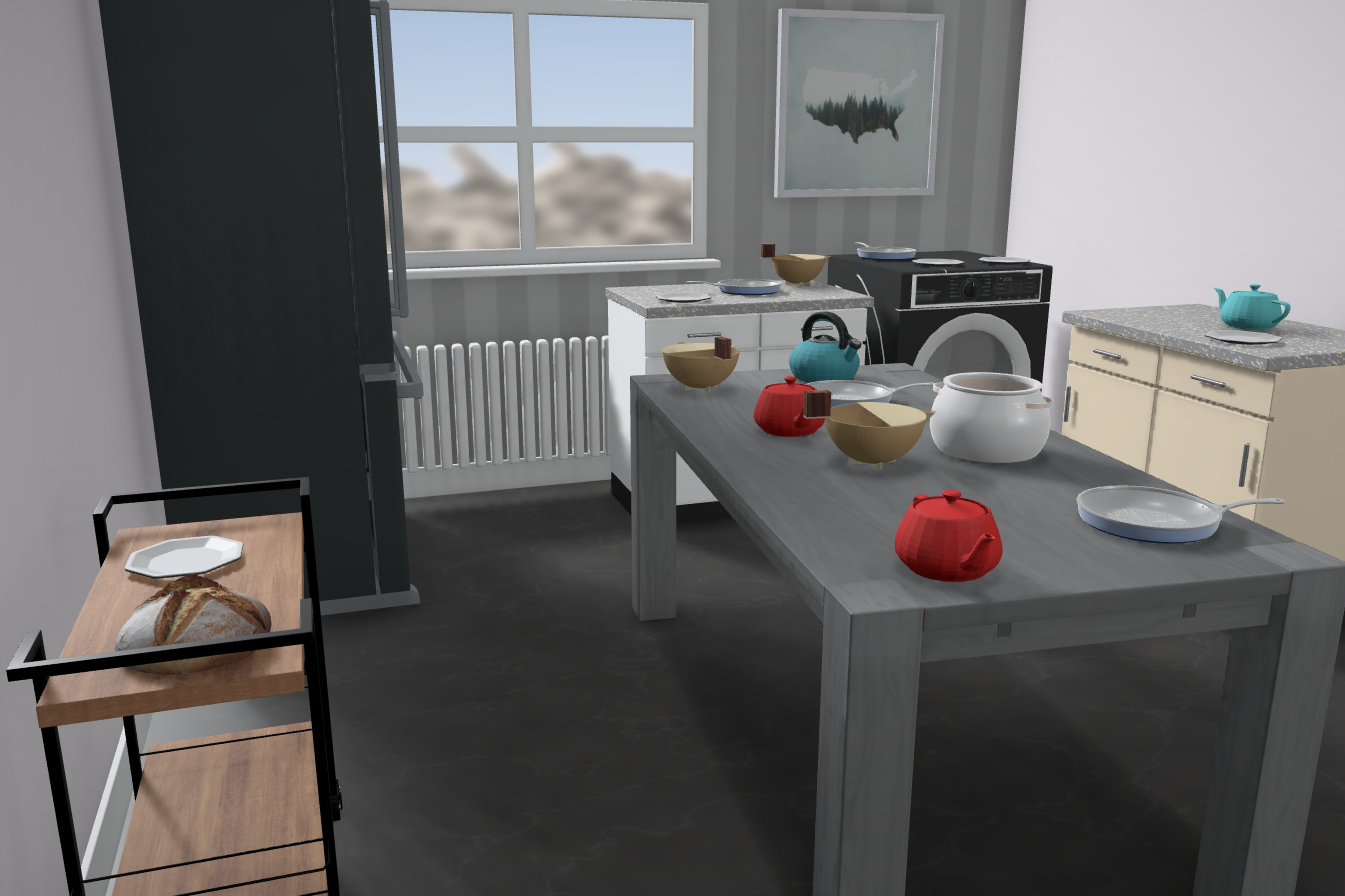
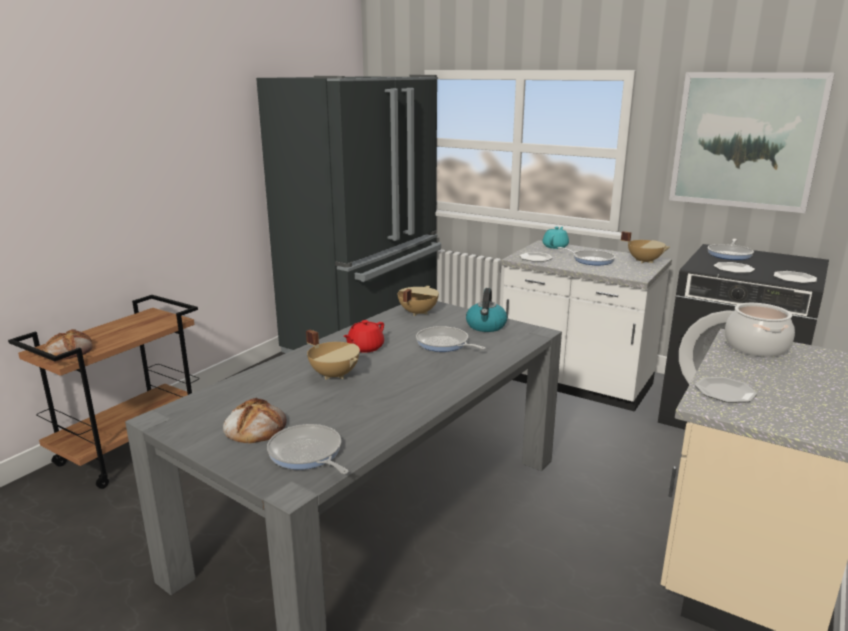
camera: 50 degrees right, 5 degrees up
(187, 562) = (131, 325): plate -> none
(947, 570) = (190, 425): red teapot -> none
(987, 451) = (392, 392): cooking pot -> cooking pot (756, 347)
(1016, 534) = (255, 427): none -> bread
(1247, 327) = (792, 386): turquoise teapot -> turquoise teapot (555, 246)

